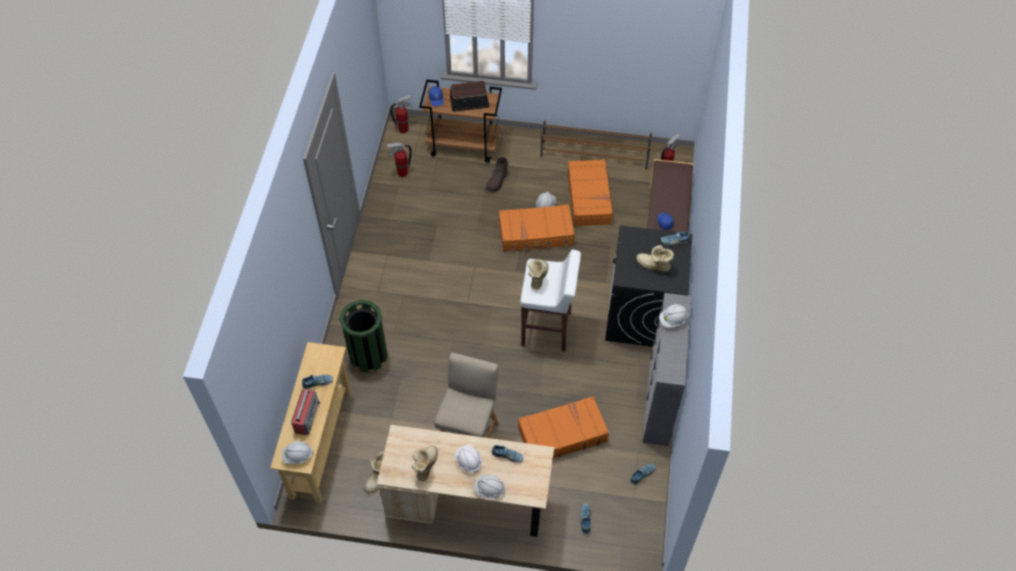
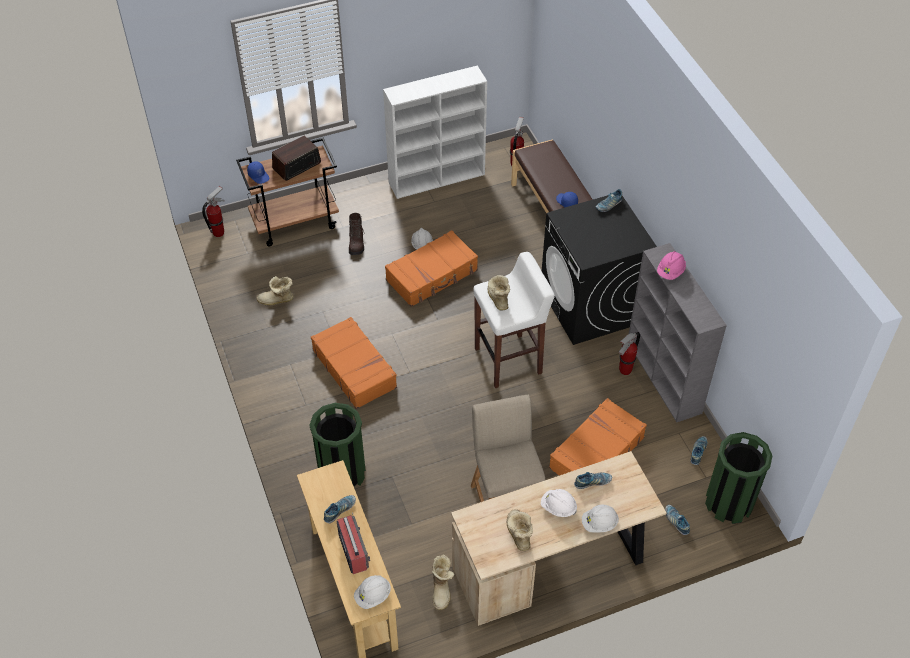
camera: 30 degrees left, 5 degrees down
(402, 173) = (248, 276): fire extinguisher -> fire extinguisher (625, 370)
(589, 198) = (461, 219): orange suitcase -> orange suitcase (355, 368)
(595, 155) = (437, 178): brown shoe rack -> white bookcase
(637, 527) = (729, 503): none -> green trash can
(653, 266) = (606, 236): boot -> boot (277, 300)
(673, 320) = (670, 272): white hard hat -> pink hard hat

